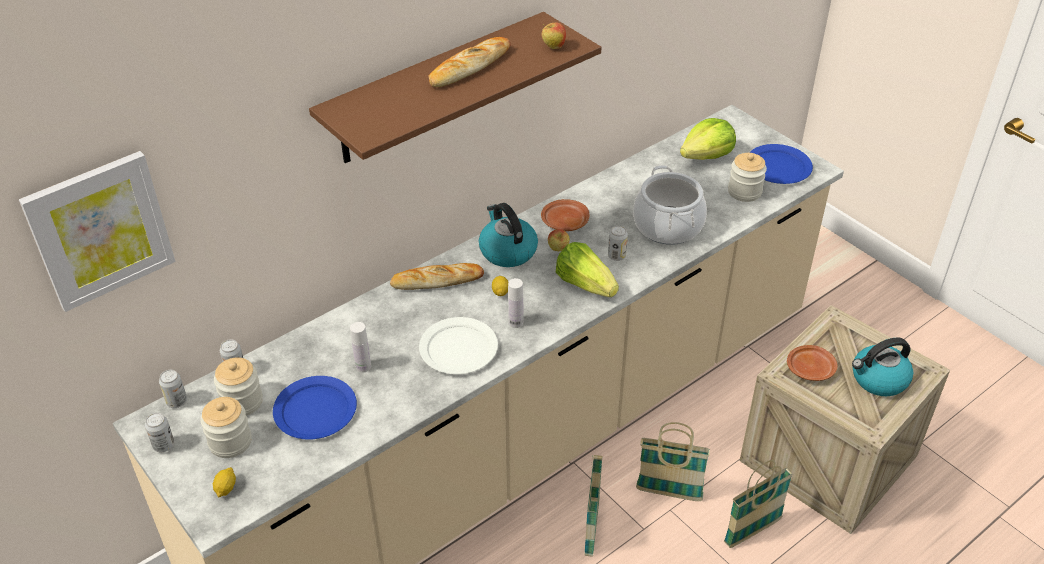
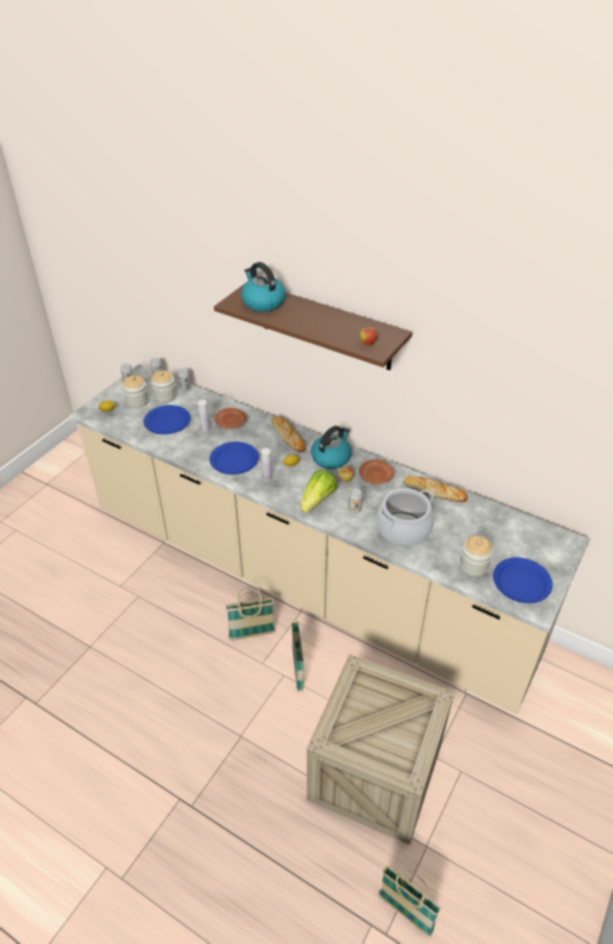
camera: 70 degrees right, 0 degrees up
(100, 230) = (146, 267): picture -> none
(458, 348) = (234, 460): white plate -> blue plate
(469, 67) = (321, 319): bread -> bread (434, 491)
(707, 156) = (504, 535): lettuce -> none
(752, 531) = (284, 730): basket -> basket (405, 913)
(810, 369) = (371, 688): brown plate -> brown plate (231, 423)
(878, 379) = (382, 738): kettle -> kettle (262, 302)

